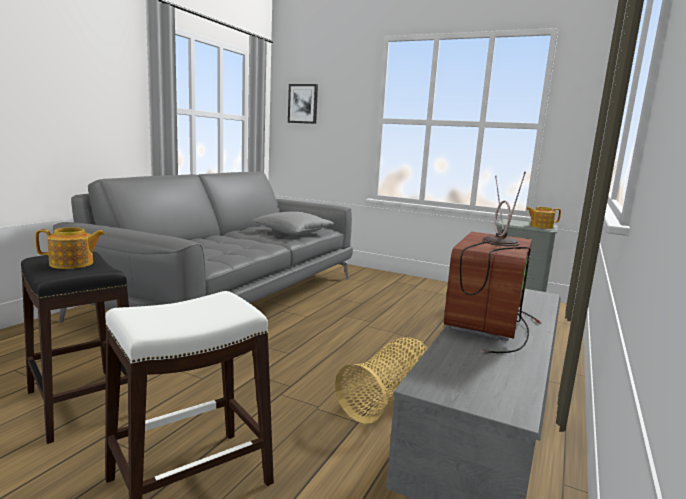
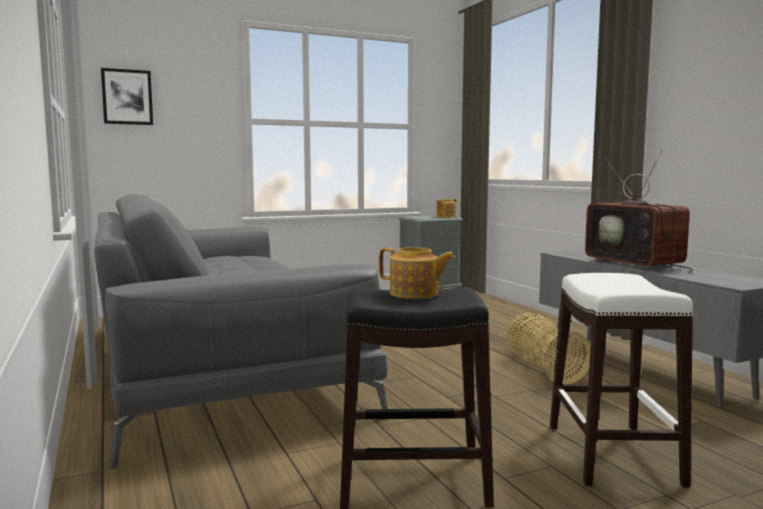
camera: 50 degrees left, 5 degrees down
(72, 264) = (415, 293): teapot -> teapot turned 90 degrees clockwise
(293, 233) = (252, 264): grey pillow -> none

